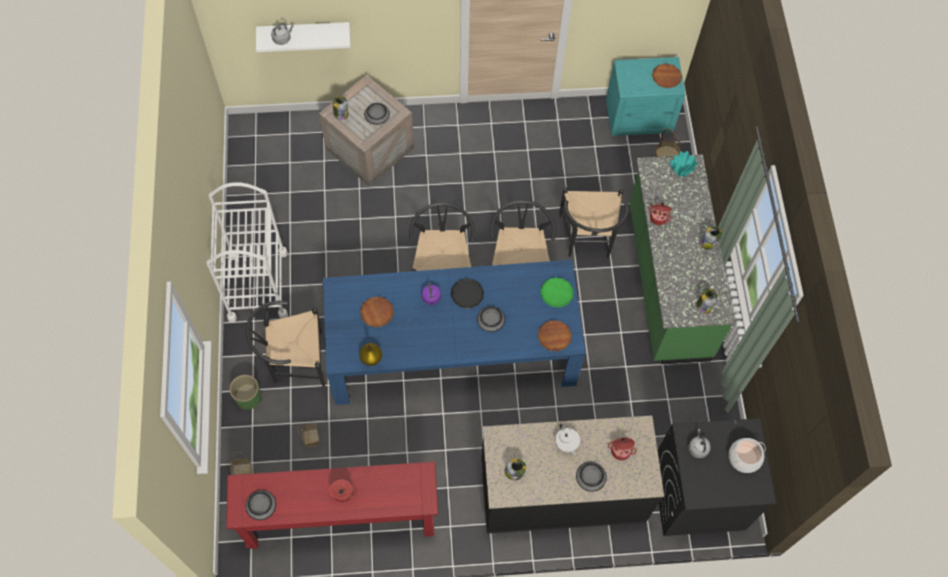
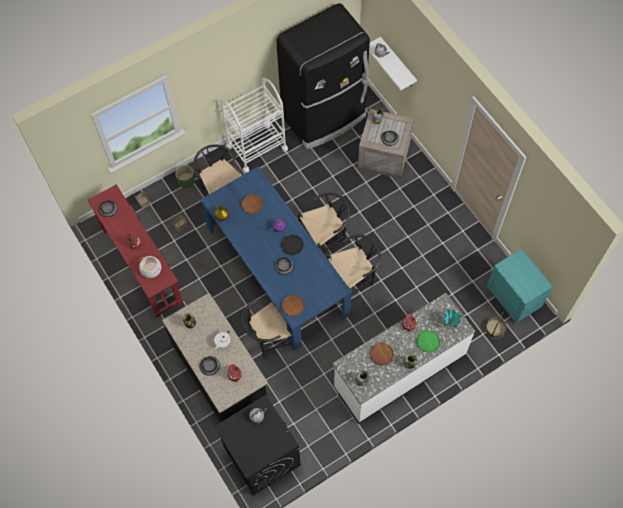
camera: 65 degrees right, 0 degrees up
(268, 183) = (325, 117): none -> black fridge
(556, 293) = (322, 293): green plate -> green plate (428, 342)
(588, 240) = (399, 310): black chair -> black chair (269, 338)
(666, 77) = (530, 286): brown plate -> brown plate (381, 354)
(666, 282) = (399, 371): green counter -> white counter
(744, 458) = (265, 446): cooking pot -> cooking pot (151, 269)

